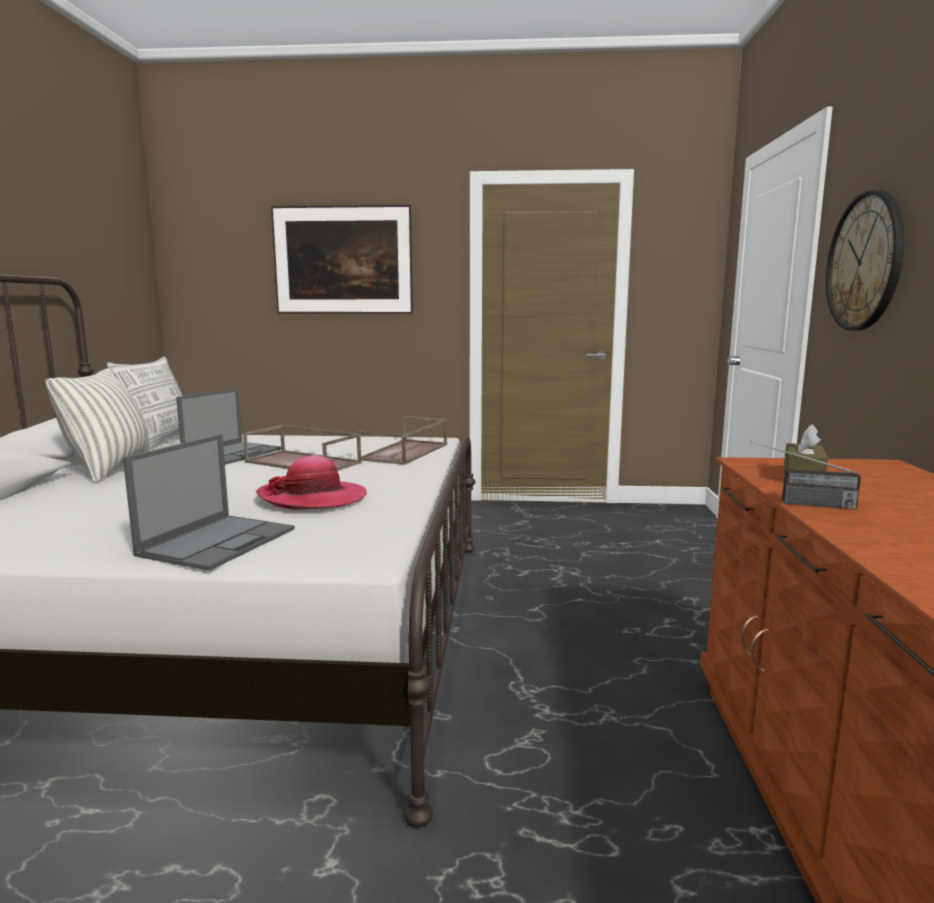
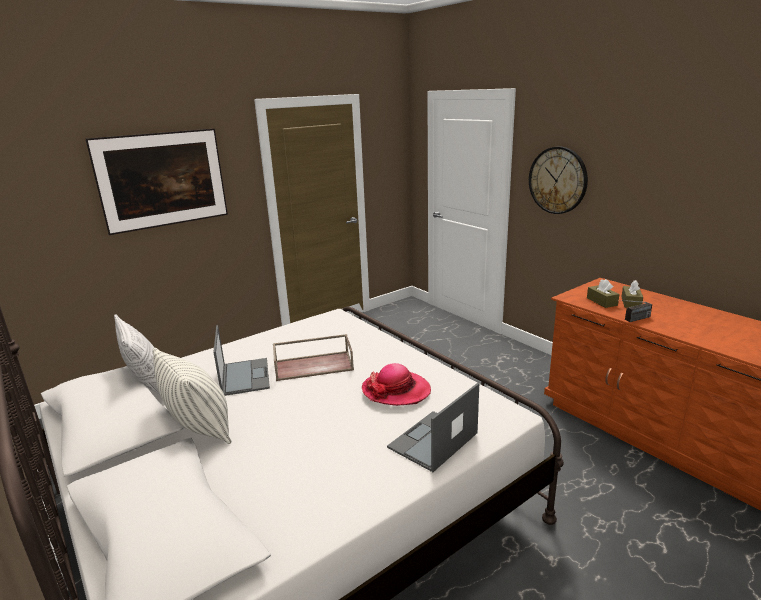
camera: 40 degrees left, 10 degrees up
(219, 541) = (432, 441): laptop -> laptop turned 120 degrees counterclockwise
(405, 452) = (348, 333): brown tray -> none
(869, 489) = (631, 302): none -> brown tissue box

